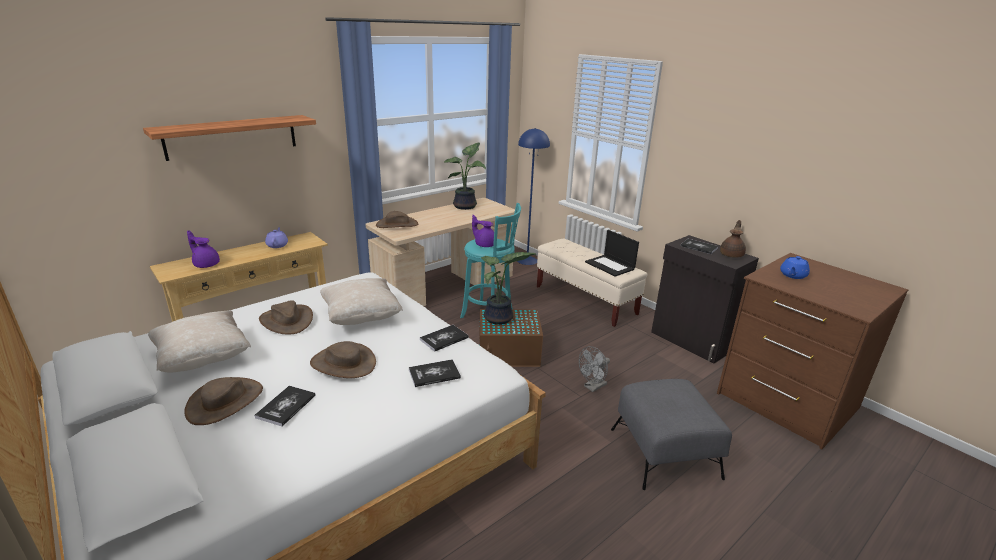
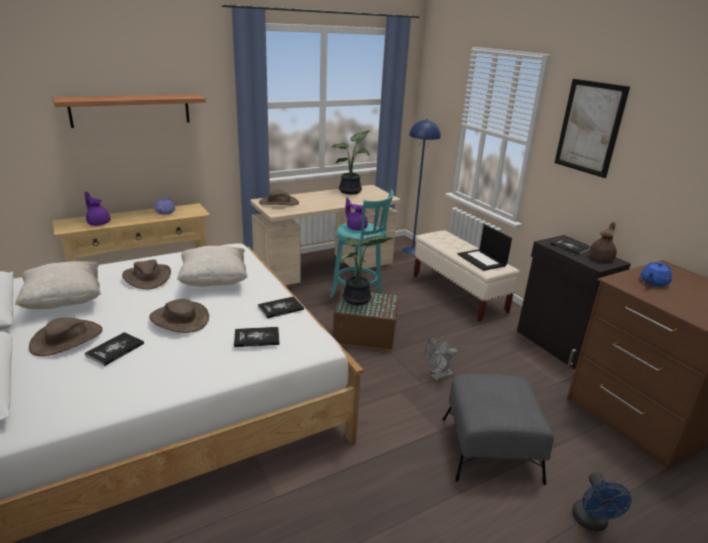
camera: 10 degrees right, 0 degrees up
(708, 131) = (589, 127): none -> picture
(775, 509) = (591, 523): none -> blue fan

